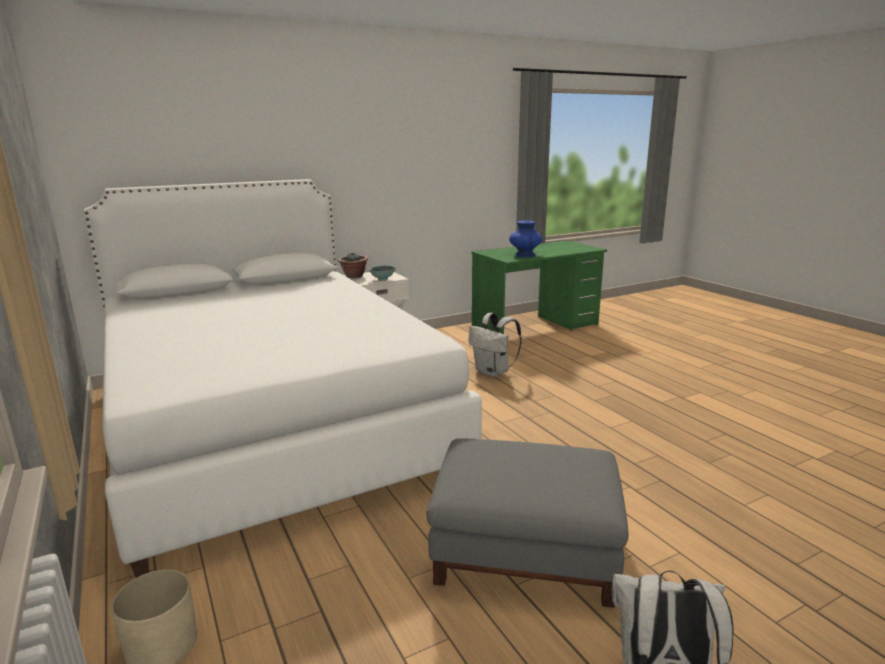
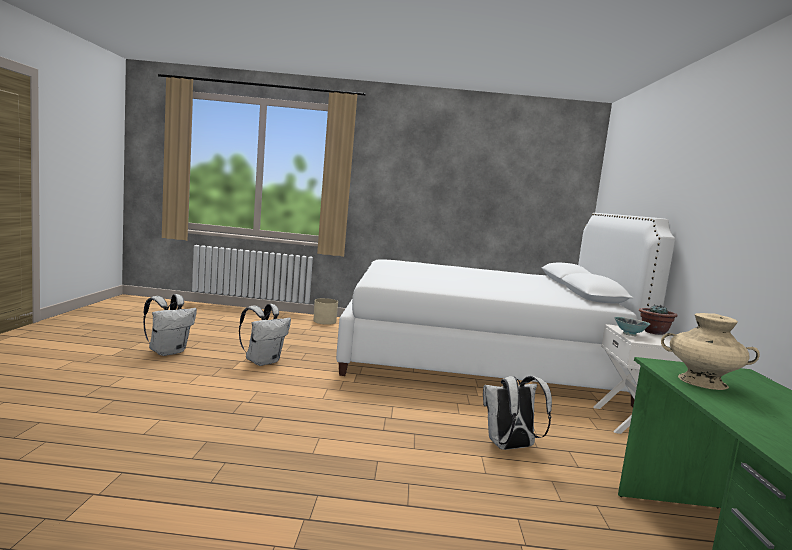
camera: 120 degrees right, 10 degrees down
(524, 551) = (263, 361): grey ottoman -> white backpack
(525, 255) = (702, 382): blue vase -> beige vase

